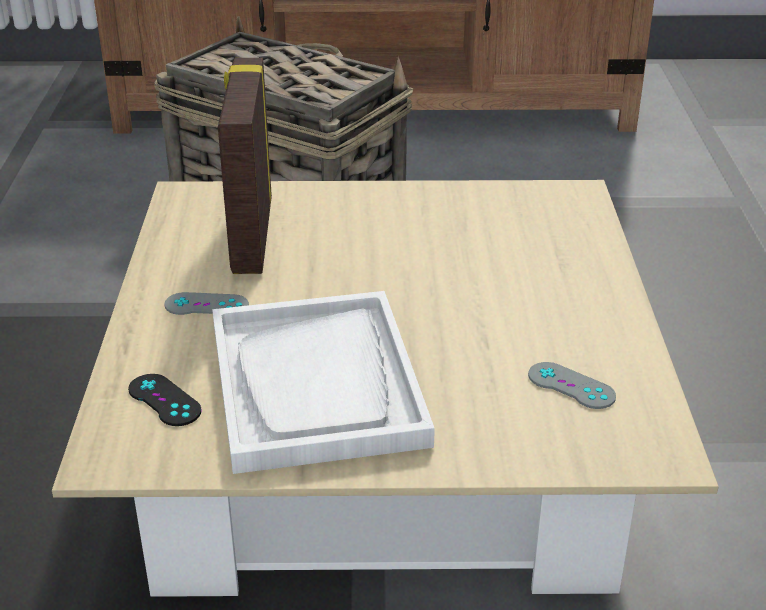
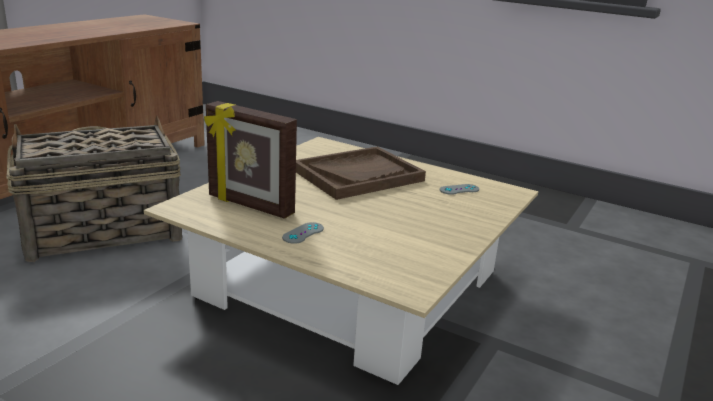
camera: 60 degrees left, 10 degrees down
(164, 400) = (378, 265): black game controller -> none
(316, 384) = (404, 230): white tray -> none
(484, 271) = (358, 175): none -> brown tray

